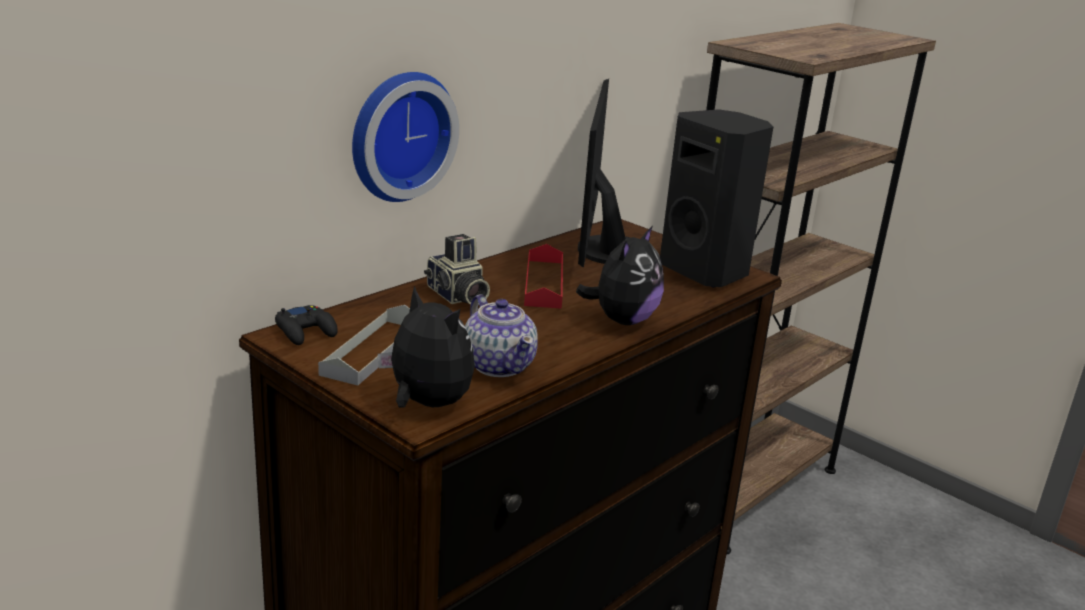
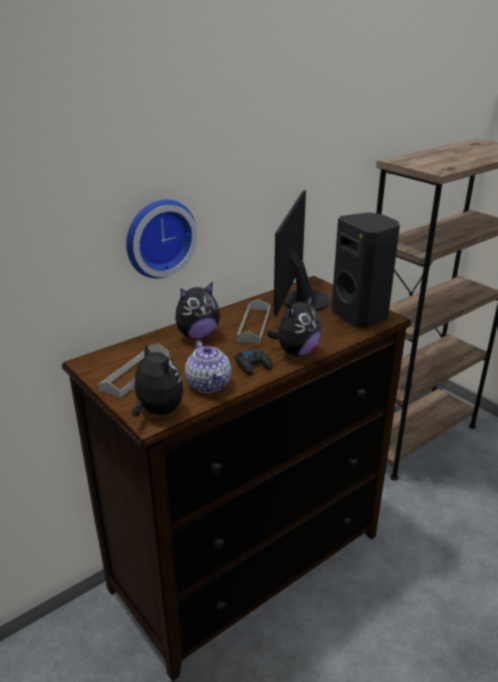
camera: 10 degrees right, 5 degrees up
(306, 331) = (100, 360): black game controller -> black game controller (253, 365)
(457, 296) = (197, 335): camera -> plush toy
(544, 283) = (254, 325): red tray -> grey tray

